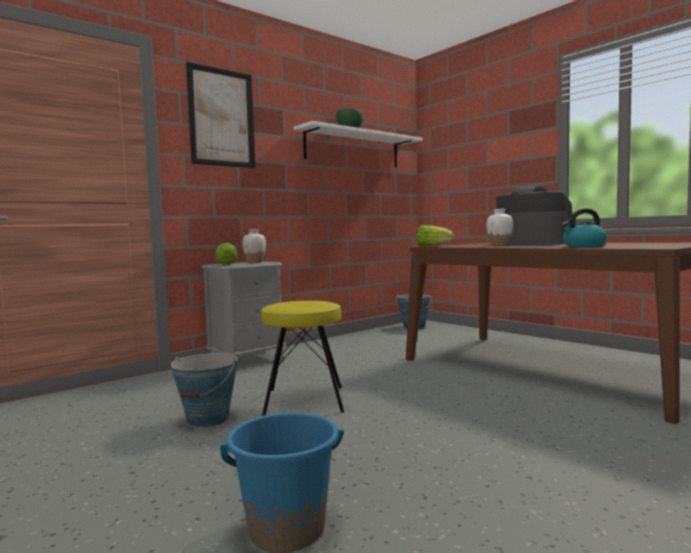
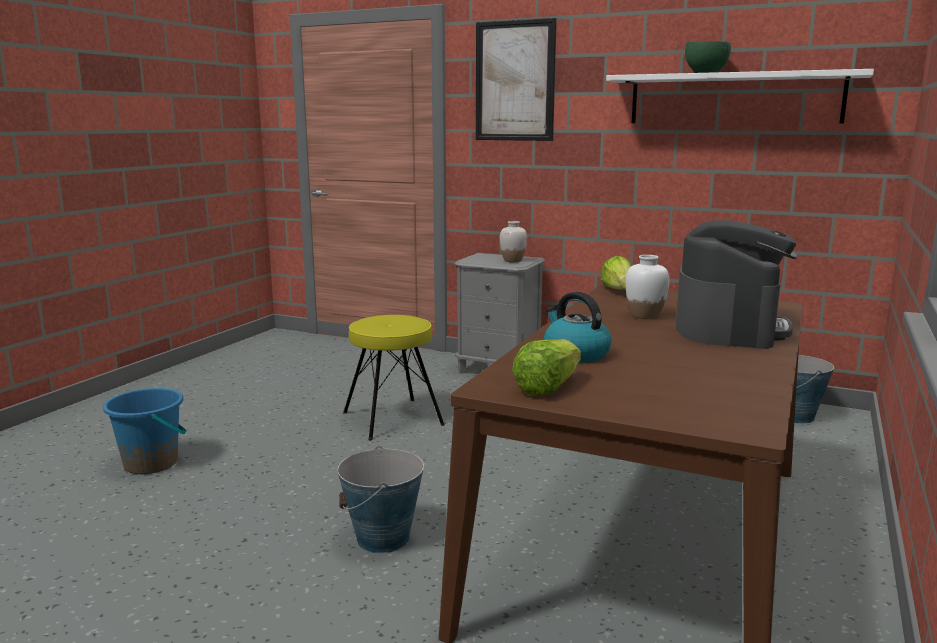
camera: 65 degrees right, 10 degrees up
(208, 419) = (324, 397): bucket -> bucket (383, 539)
(225, 264) = (479, 257): lettuce -> lettuce (547, 388)

